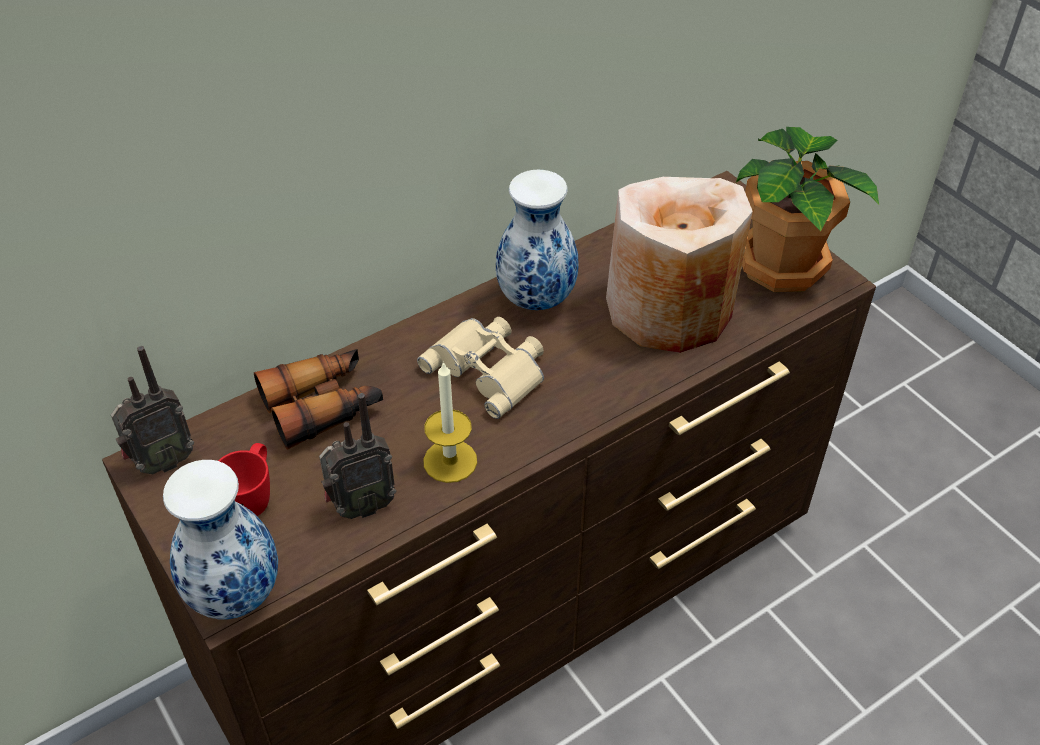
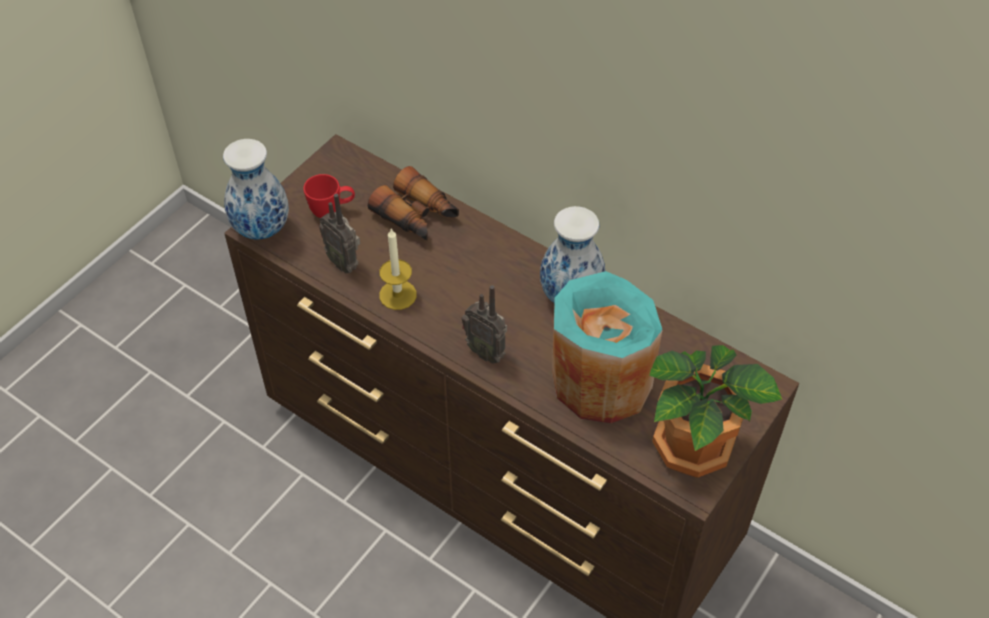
camera: 70 degrees right, 5 degrees up
(161, 462) = (342, 160): radio -> radio (486, 351)
(490, 369) = (488, 291): beige binoculars -> none
(669, 310) = (600, 381): beige vase -> turquoise vase

